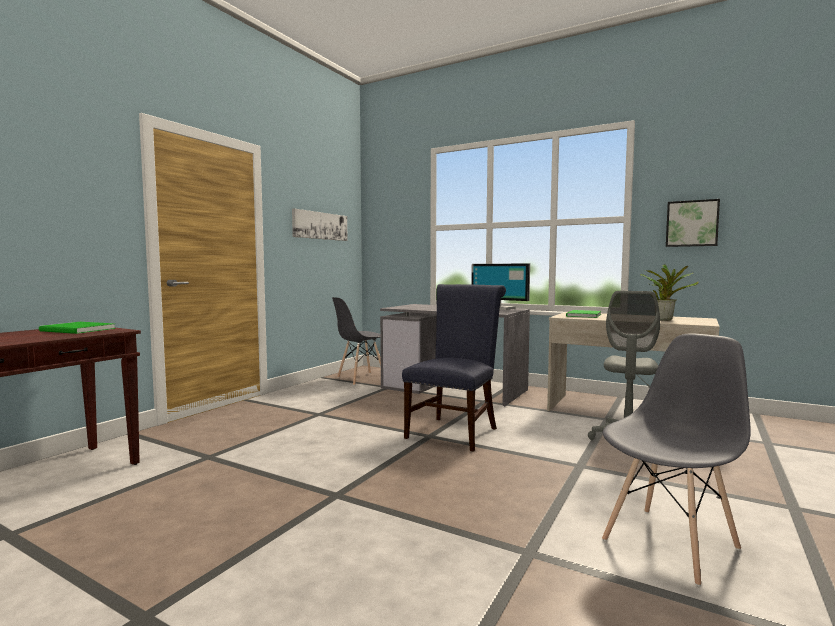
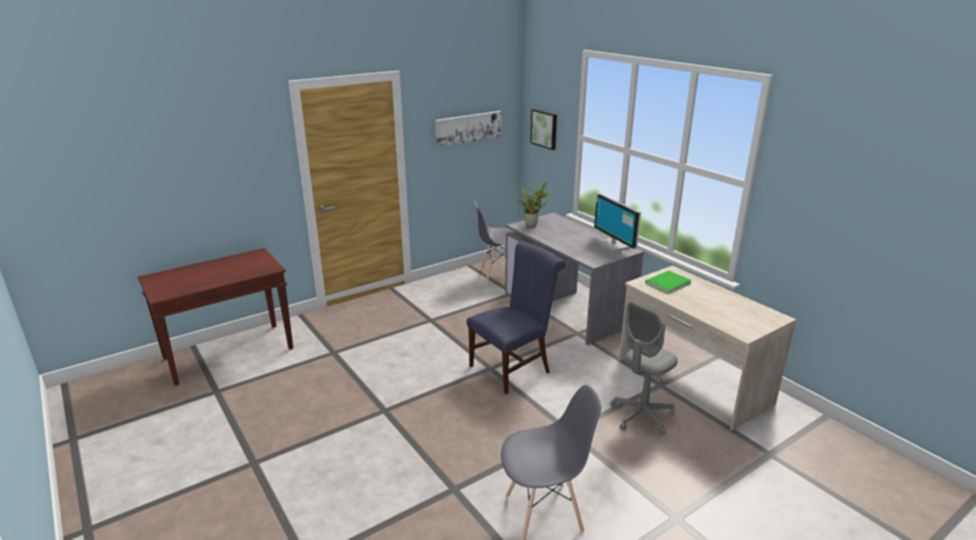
camera: 25 degrees right, 20 degrees up
(77, 330) = (252, 263): green book -> none
(664, 319) = (728, 312): potted plant -> potted plant (532, 225)
(692, 223) = (806, 210): picture -> picture (544, 128)

